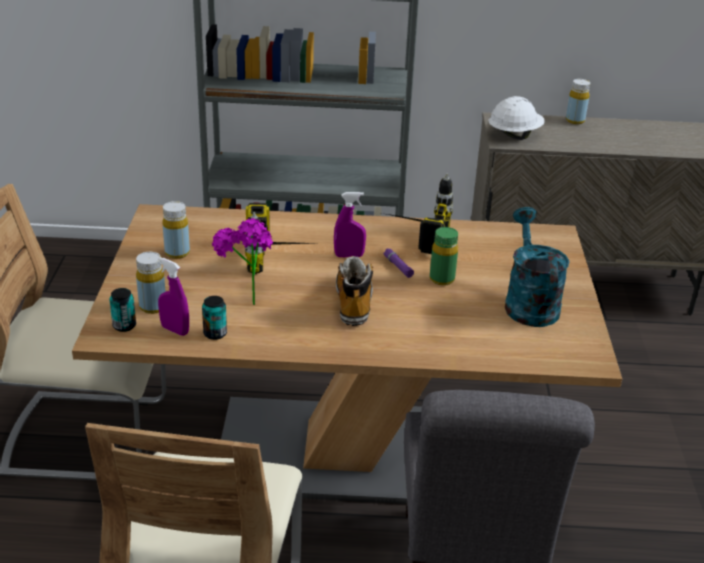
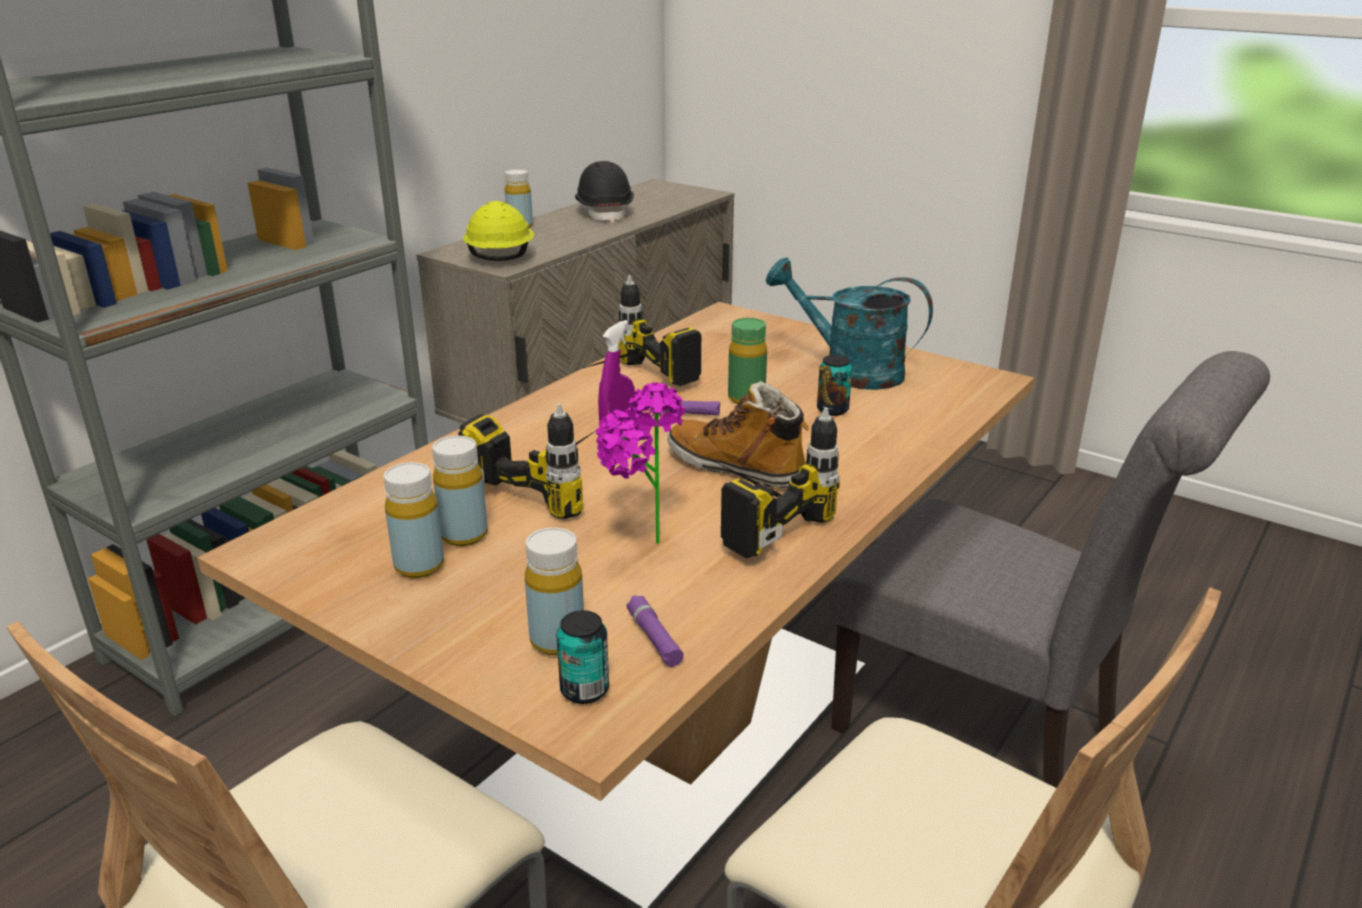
camera: 55 degrees left, 5 degrees down
(175, 330) = (654, 638): purple spray bottle -> purple flashlight
(211, 253) = (464, 535): none -> yellow bottle
(215, 334) = (704, 602): can -> can (832, 410)
(306, 322) = (750, 516): none -> power drill
(514, 135) = (500, 258): white hard hat -> yellow hard hat
(649, 134) = (604, 212): none -> black hard hat

